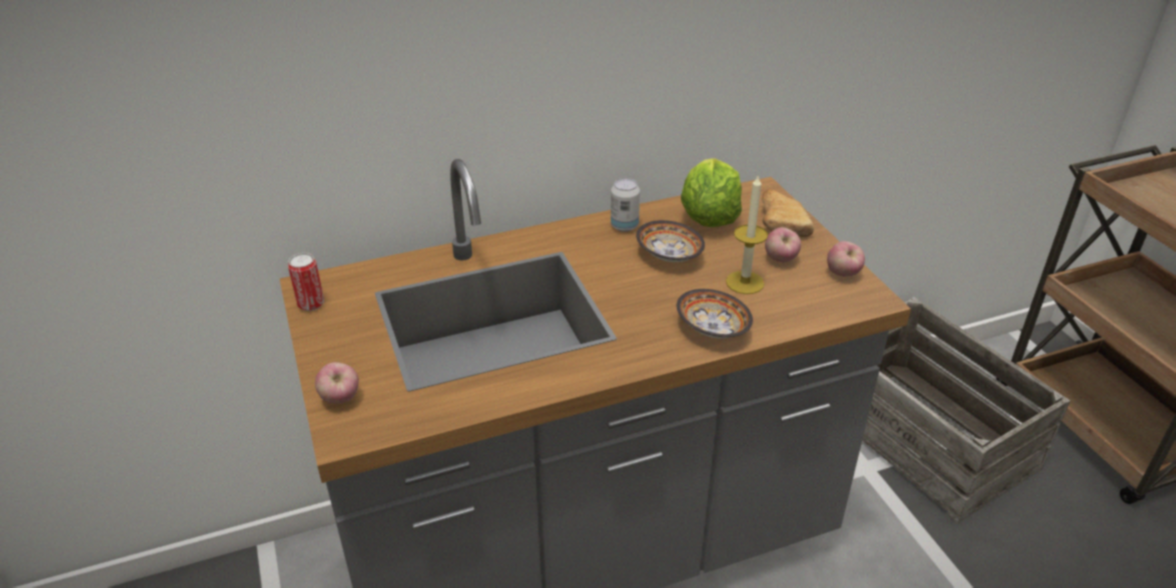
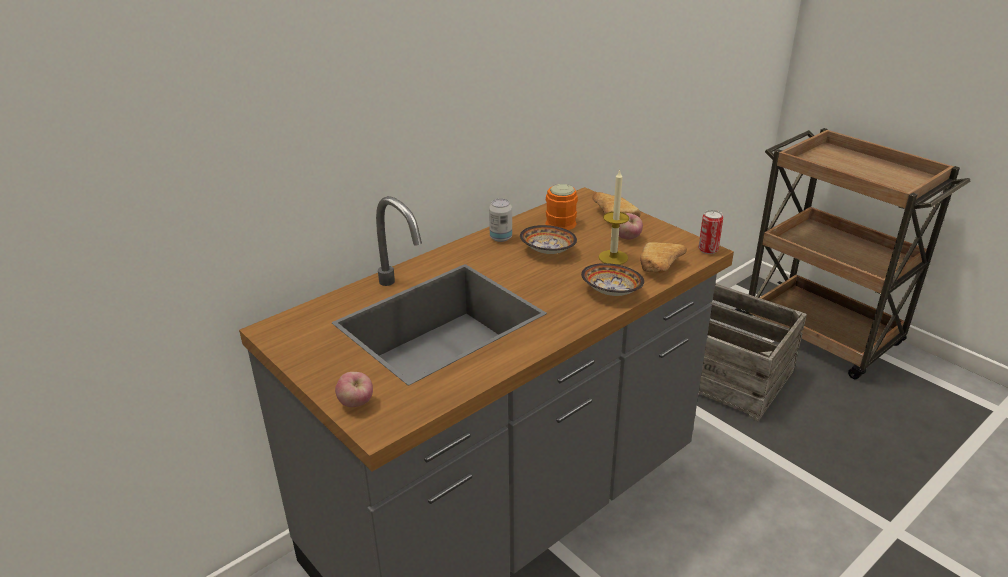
camera: 20 degrees left, 5 degrees down
(311, 304) = (282, 342): can -> can (708, 250)
(709, 217) = (559, 220): lettuce -> orange mug
(793, 310) = (658, 268): none -> bread
(843, 274) = (676, 239): apple -> none

